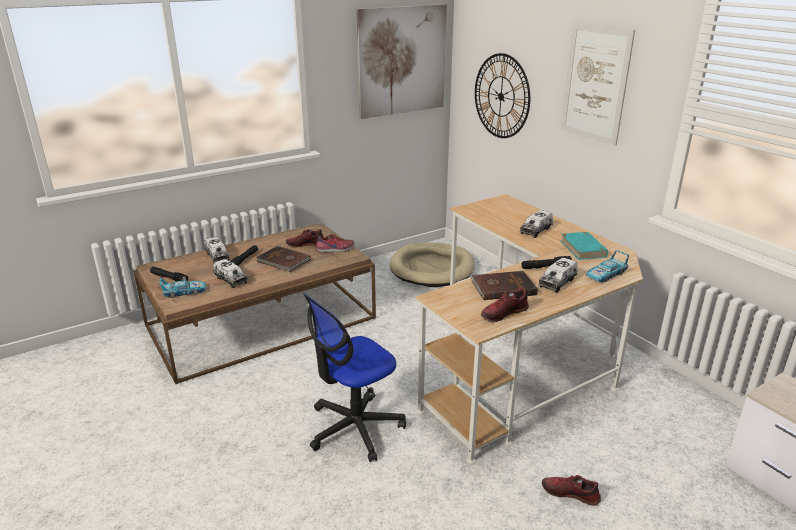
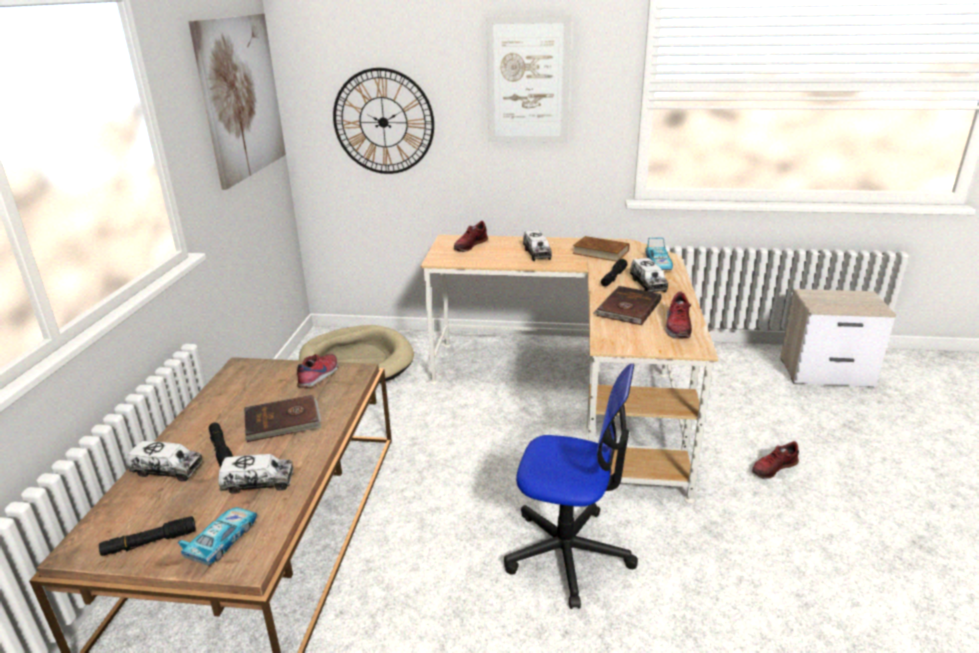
camera: 50 degrees left, 0 degrees up
(306, 244) = (268, 389): shoe -> shoe (470, 245)
(355, 428) = (568, 553): office chair -> office chair turned 75 degrees counterclockwise
(583, 249) = (600, 252): turquoise book -> brown book

